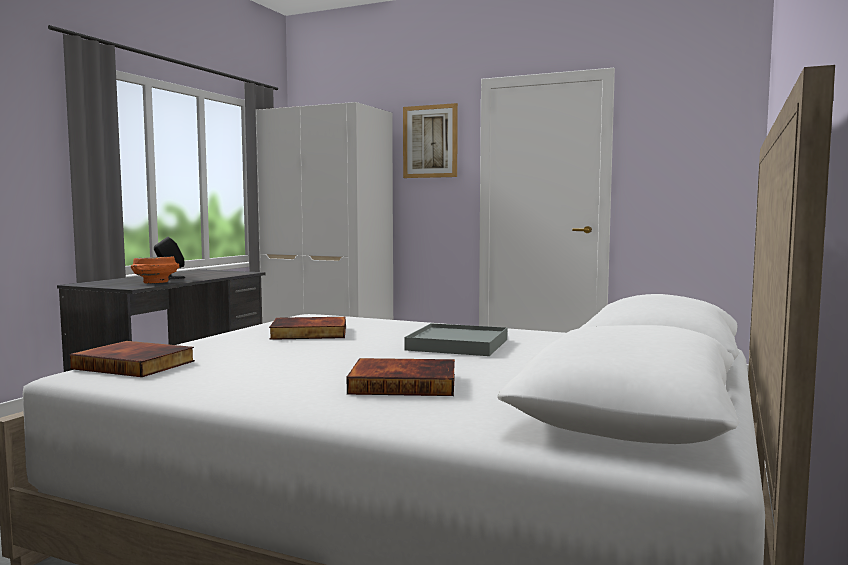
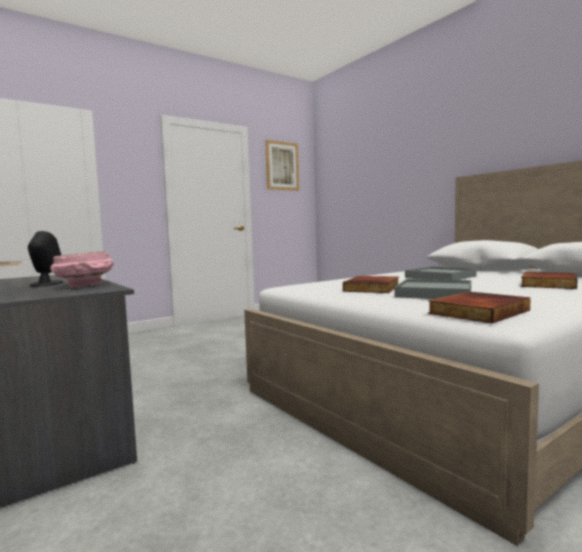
camera: 60 degrees left, 0 degrees up
(155, 283) = (85, 286): orange bowl -> pink bowl
(269, 350) = (434, 293): none -> grey tray
(430, 141) = (119, 158): picture -> picture (282, 166)

